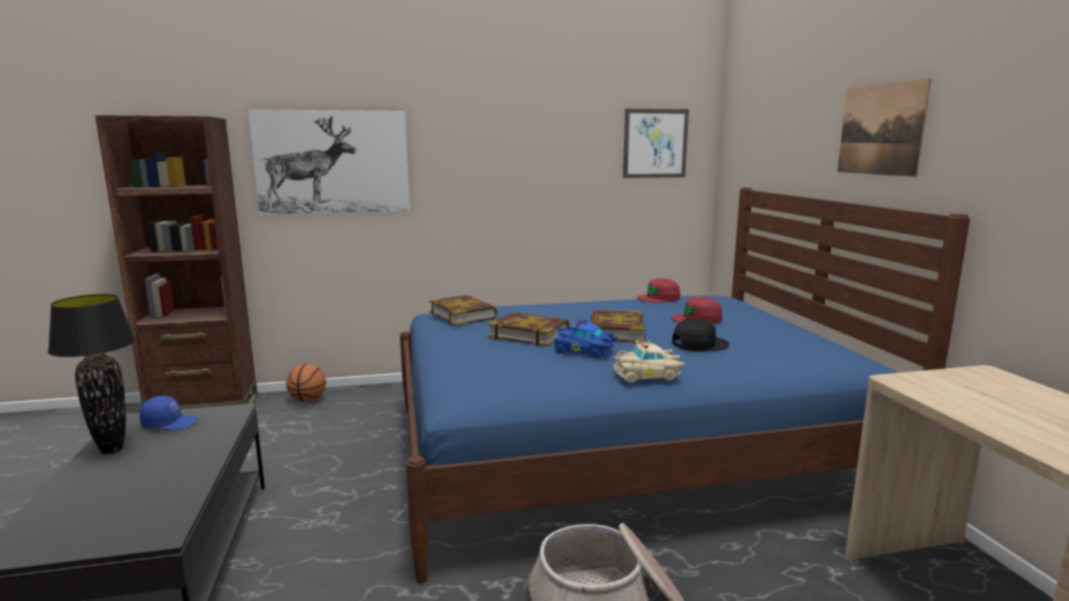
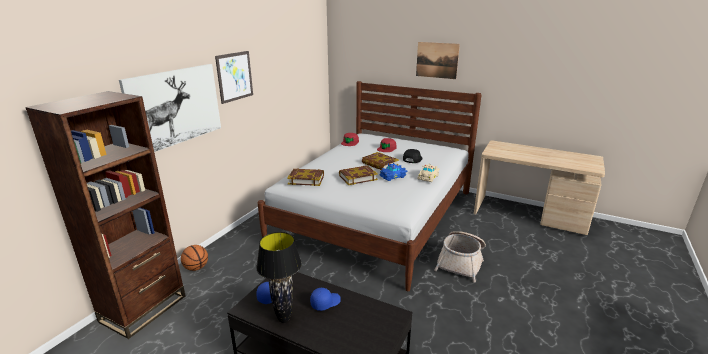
camera: 50 degrees left, 10 degrees up
(171, 462) = (325, 302): none -> blue cap
(620, 453) = (377, 215): blue bed -> white bed
(655, 143) = (309, 62): picture -> picture (235, 76)

